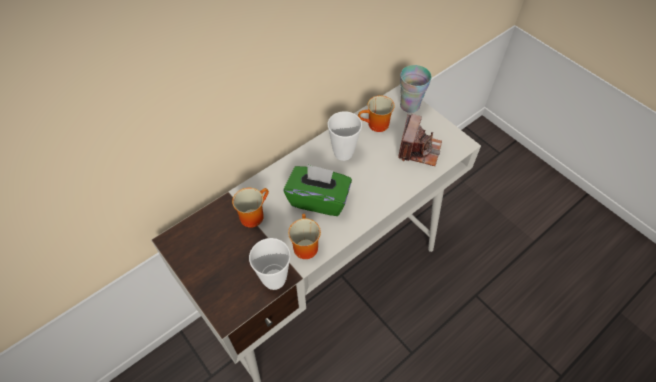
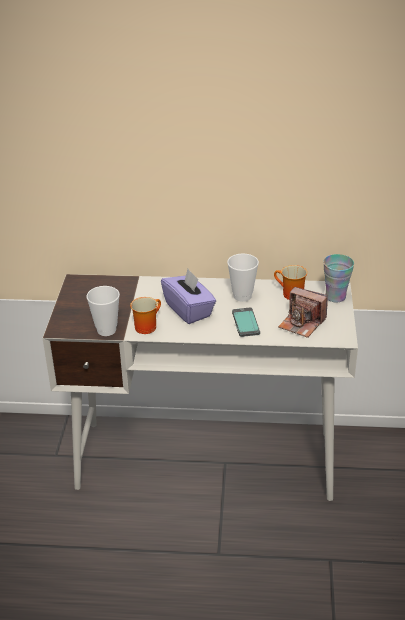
camera: 45 degrees right, 20 degrees down
(252, 214) = (137, 294): mug -> none
(318, 199) = (189, 310): green tissue box -> purple tissue box
(378, 180) = (245, 323): none -> phone
(418, 149) = (302, 323): camera -> camera turned 60 degrees clockwise

